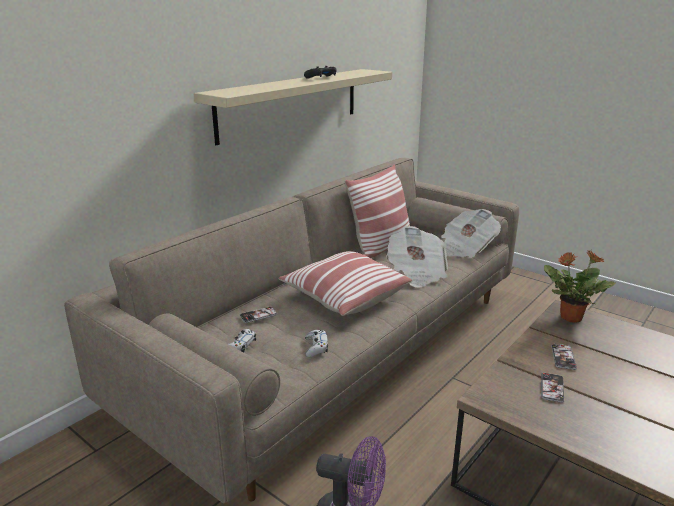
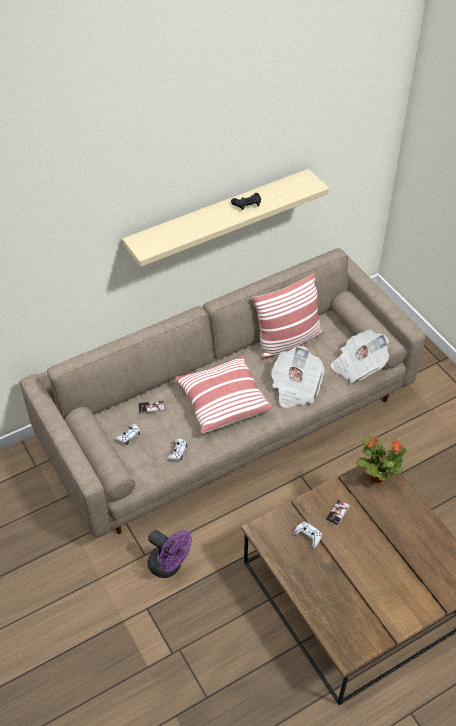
camera: 20 degrees right, 25 degrees up
(552, 388) = (308, 536): phone -> white game controller

